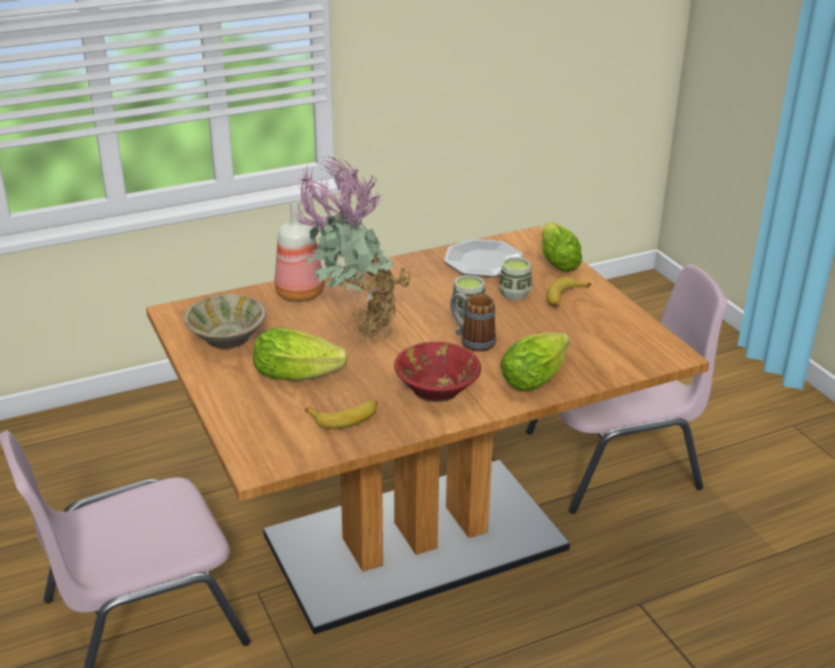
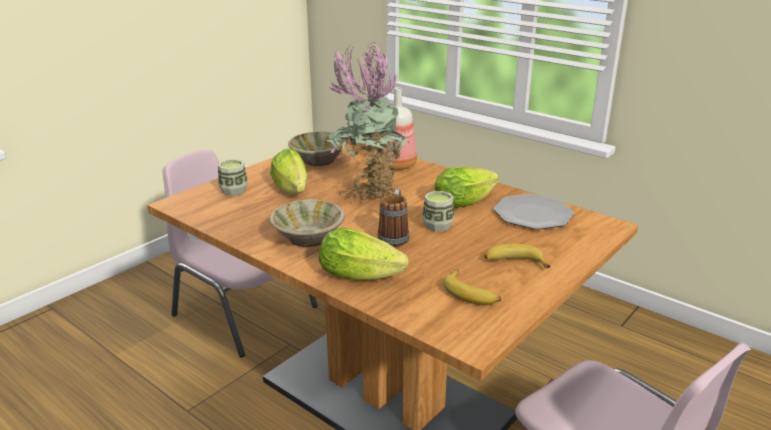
camera: 65 degrees right, 5 degrees down
(345, 417) = (247, 215): banana -> banana (471, 294)
(437, 390) = (308, 238): red bowl -> beige bowl
(514, 293) = (493, 238): cup -> cup (234, 191)
(556, 260) = (583, 245): lettuce -> lettuce (467, 201)

